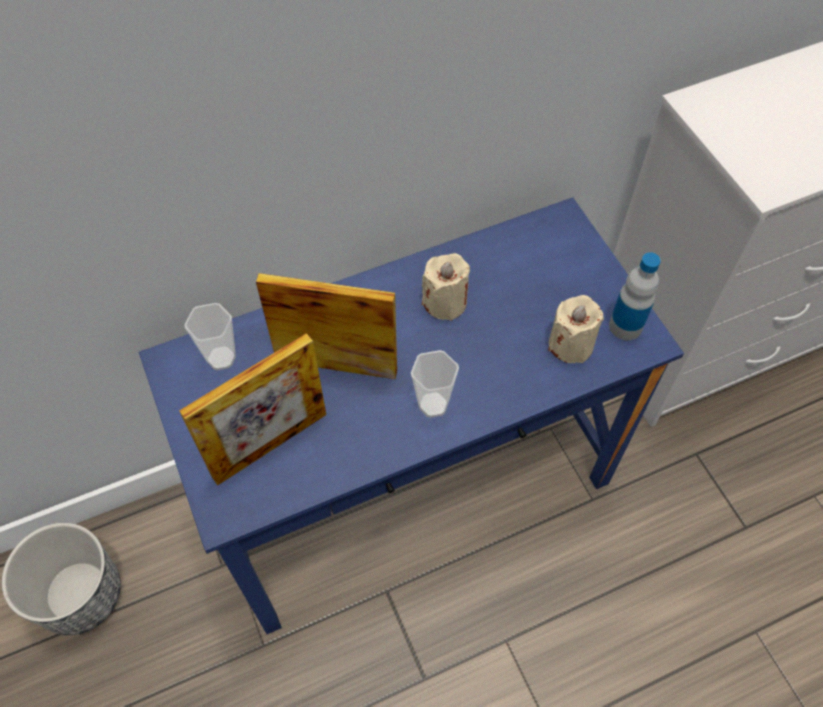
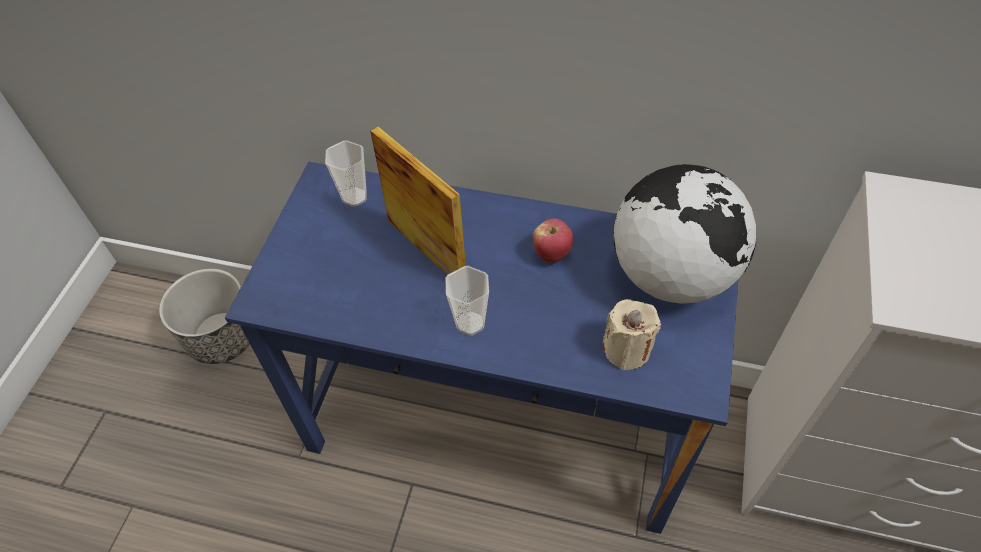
camera: 40 degrees right, 5 degrees down
(270, 445) = (330, 276): picture frame -> none
(445, 302) = (551, 254): beige candle -> apple
(551, 262) = (671, 275): none -> globe
(625, 326) = (691, 365): bottle -> none

